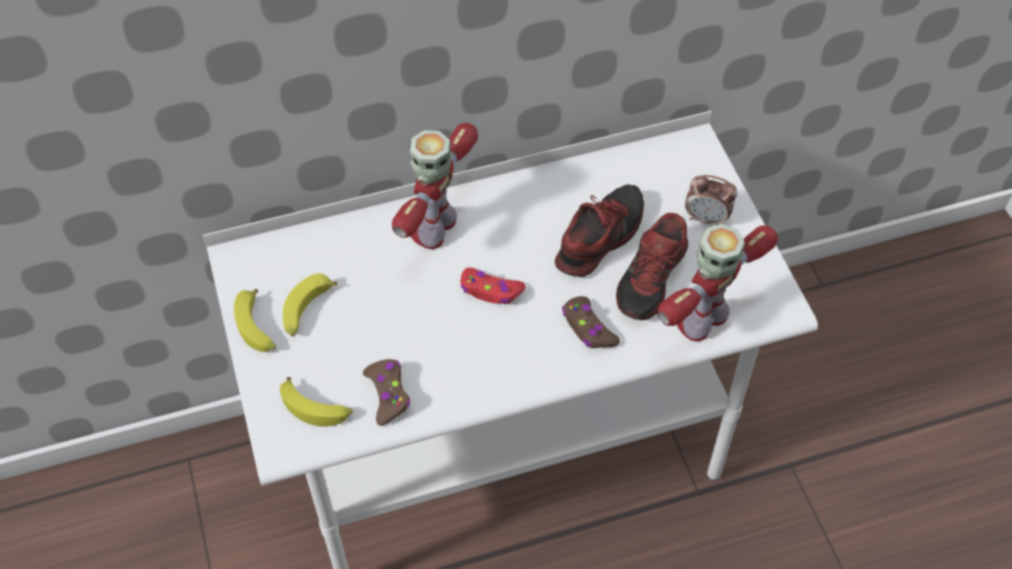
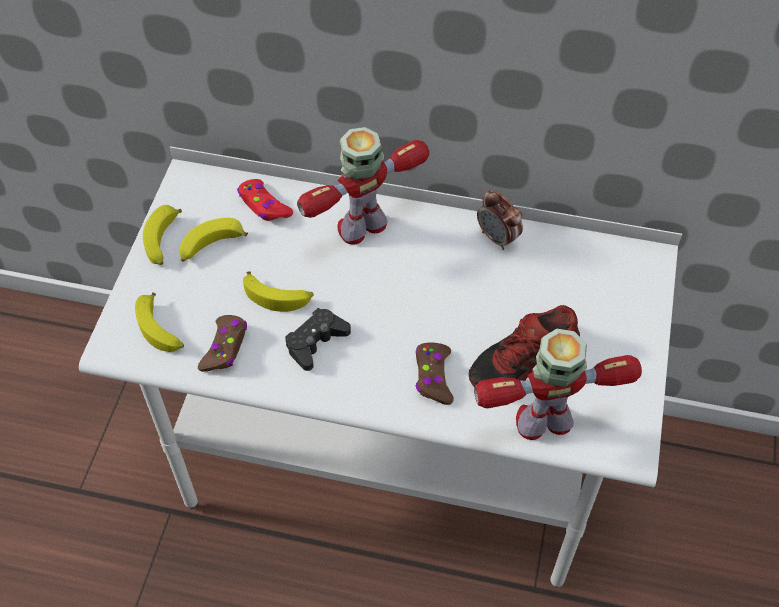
camera: 30 degrees right, 0 degrees up
(403, 325) = (278, 296): none -> banana
(466, 349) = (316, 342): none -> black game controller
(490, 291) = (371, 302): red game controller -> red game controller (264, 206)
(599, 237) = (500, 301): shoe -> none
(706, 218) = (613, 331): alarm clock -> alarm clock (497, 238)

